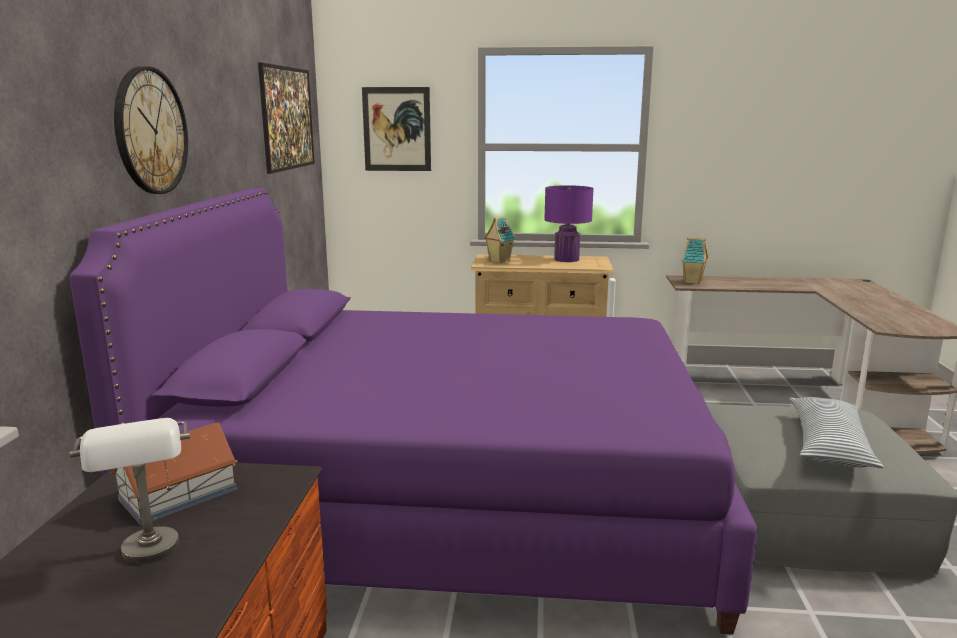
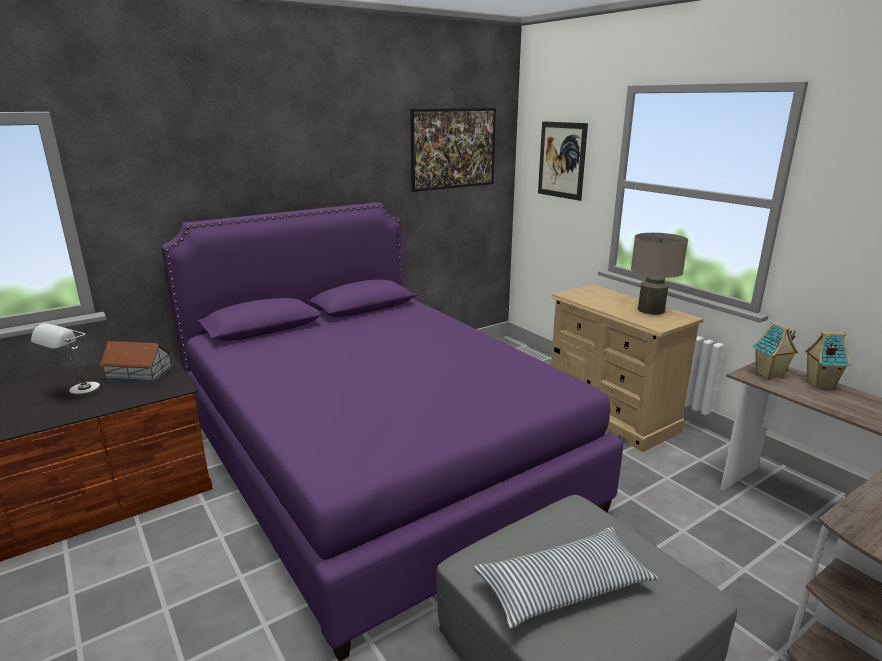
camera: 50 degrees right, 5 degrees up
(150, 131) = (257, 164): wall clock -> none
(499, 261) = (589, 295): toy house -> toy house (819, 384)
(566, 259) = (651, 310): purple table lamp -> beige table lamp

